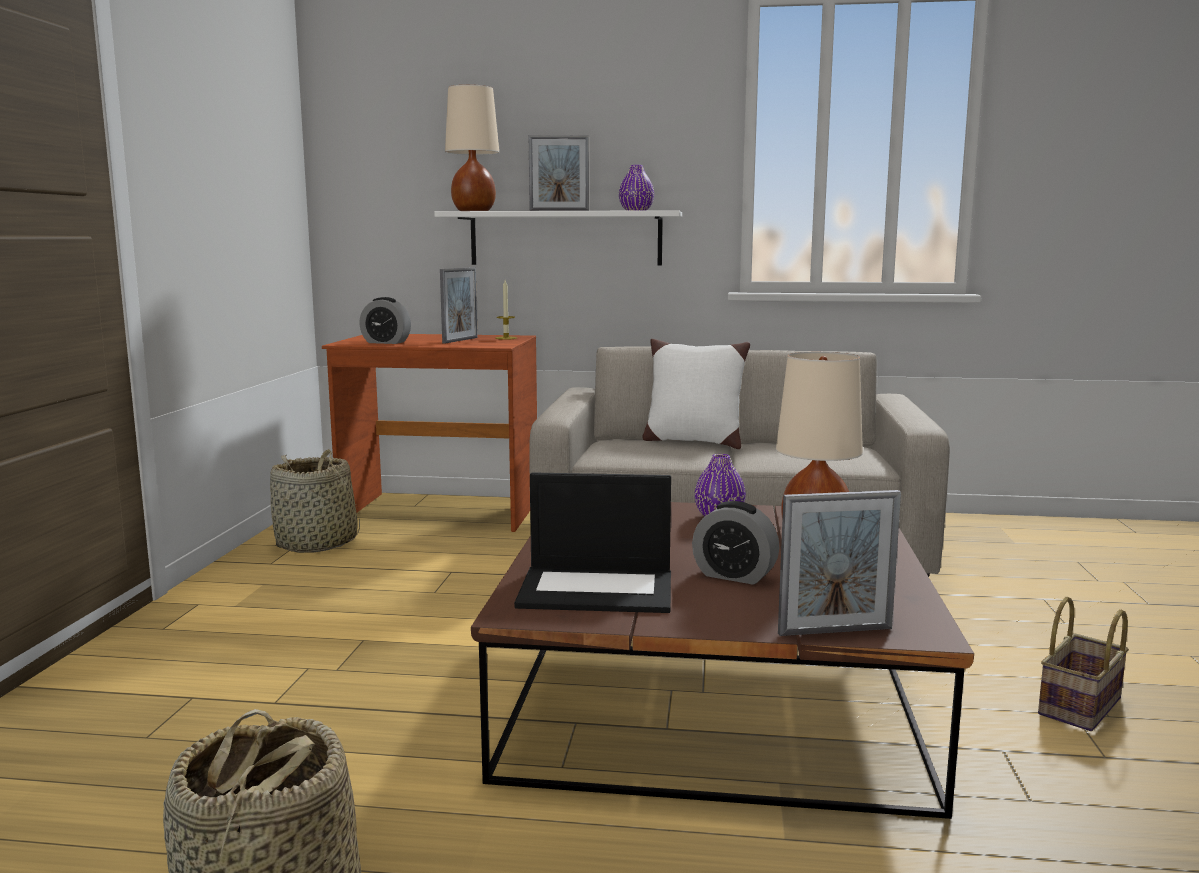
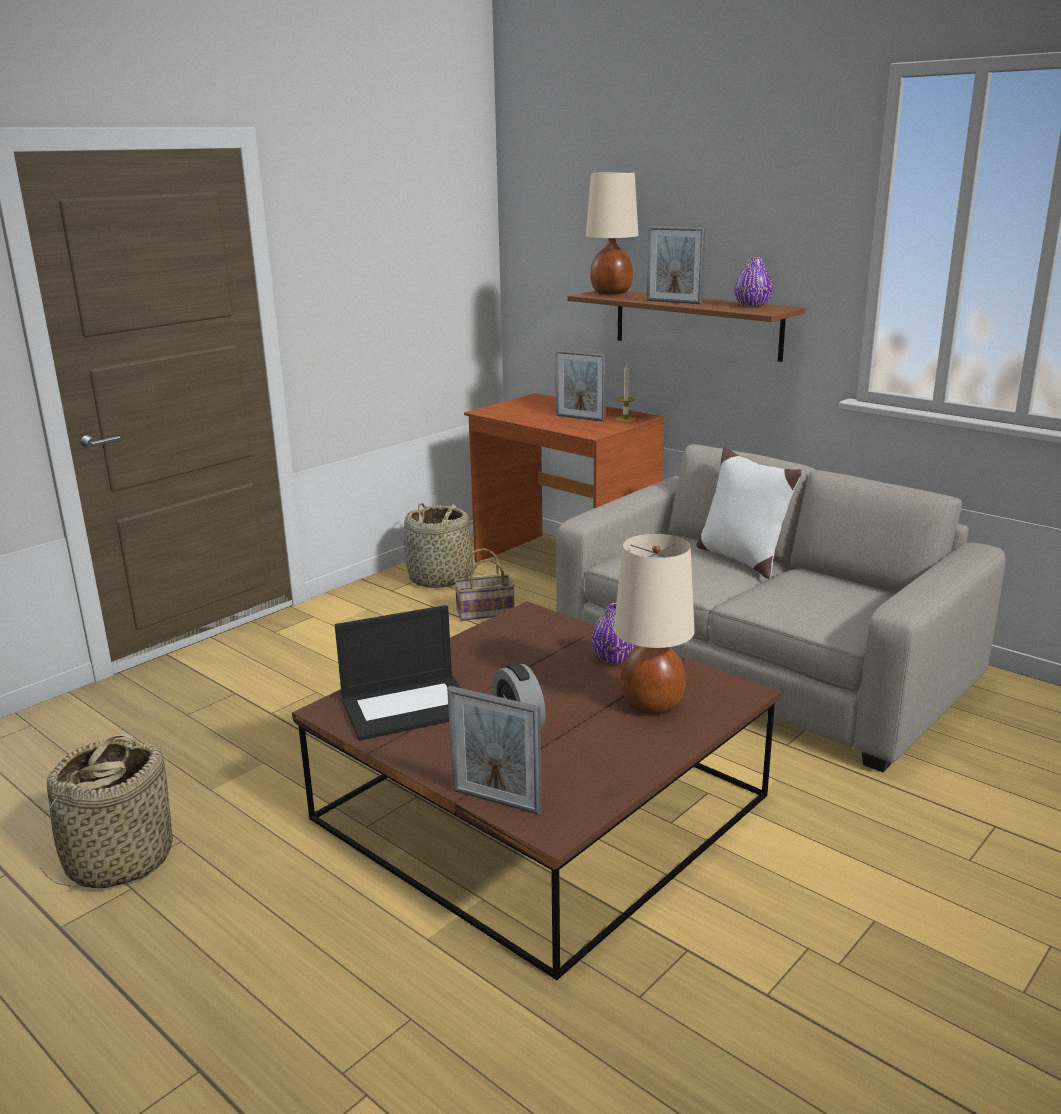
camera: 35 degrees right, 10 degrees up
(386, 342) = (516, 414): alarm clock -> none
(460, 340) = (580, 418): picture frame -> picture frame turned 60 degrees clockwise
(565, 238) = (696, 324): white shelf -> brown shelf
(598, 589) = (408, 706): laptop -> laptop turned 60 degrees counterclockwise
(1081, 708) = (825, 946): basket -> basket (484, 613)

